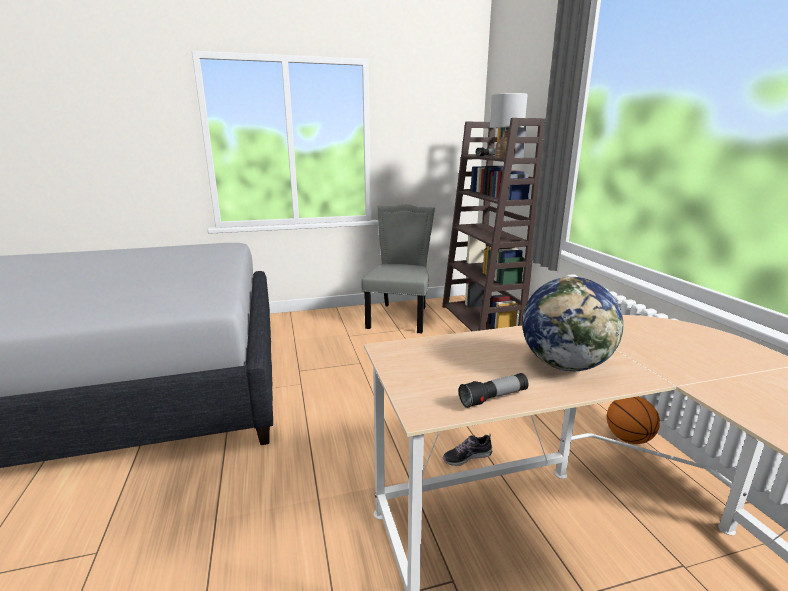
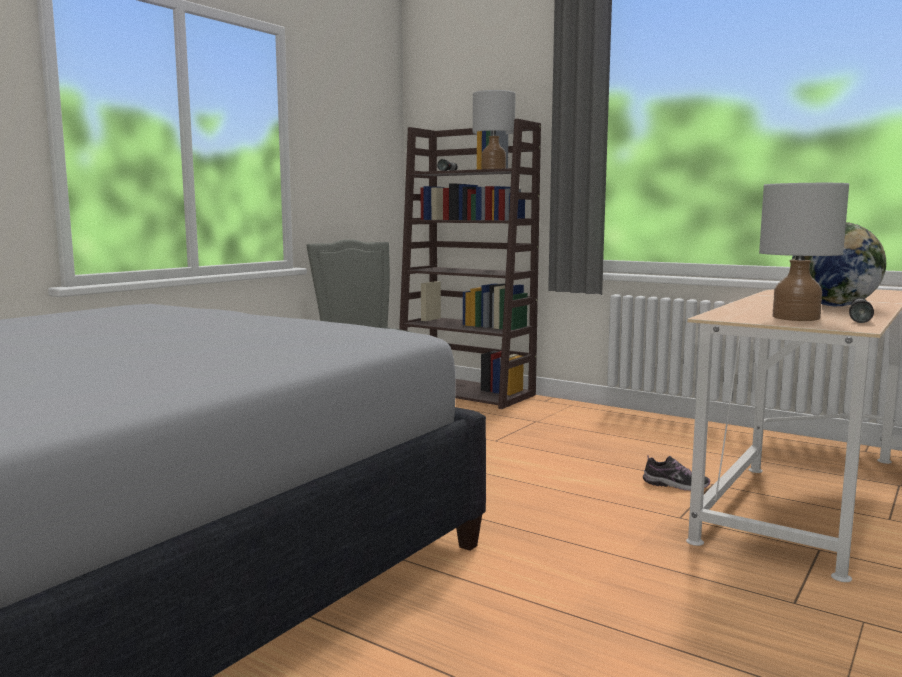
camera: 40 degrees left, 10 degrees down
(440, 374) = (795, 318): none -> grey table lamp
(467, 457) = (675, 485): shoe -> shoe turned 105 degrees counterclockwise
(628, 438) = (751, 437): basketball -> none

